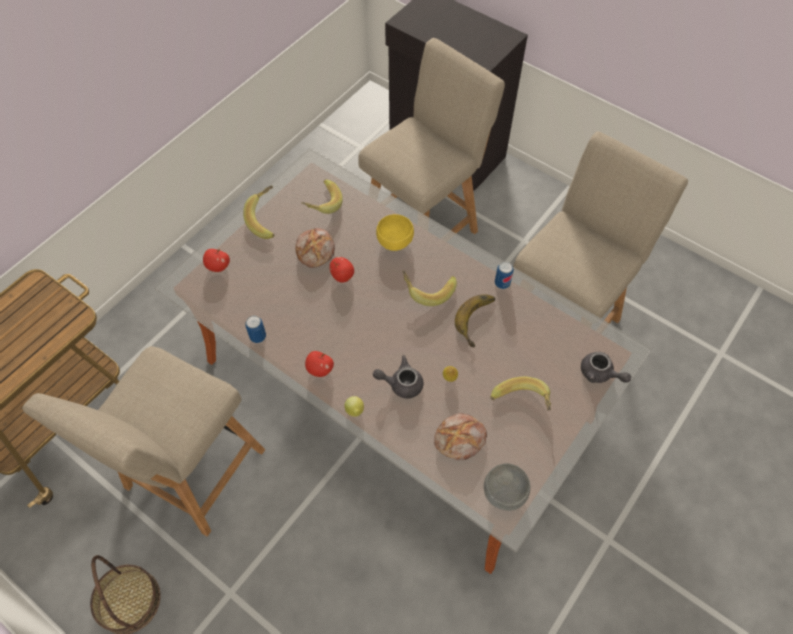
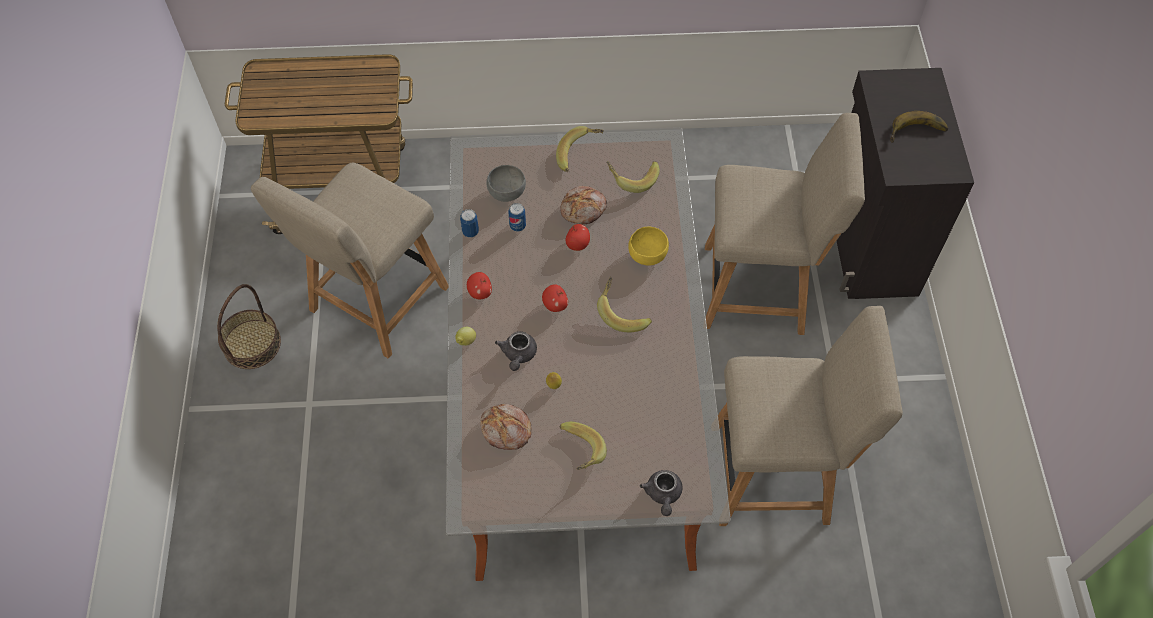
camera: 50 degrees right, 0 degrees up
(191, 474) = (375, 303): beige chair -> beige chair turned 45 degrees counterclockwise
(218, 267) = (506, 159): apple -> apple (555, 305)
(401, 383) = (518, 355): grey teapot -> grey teapot turned 135 degrees counterclockwise
(479, 321) = (629, 370): banana -> banana (917, 134)
(502, 283) = (683, 361): can -> can (517, 226)
(504, 493) = (487, 492): grey bowl -> grey bowl (506, 192)

